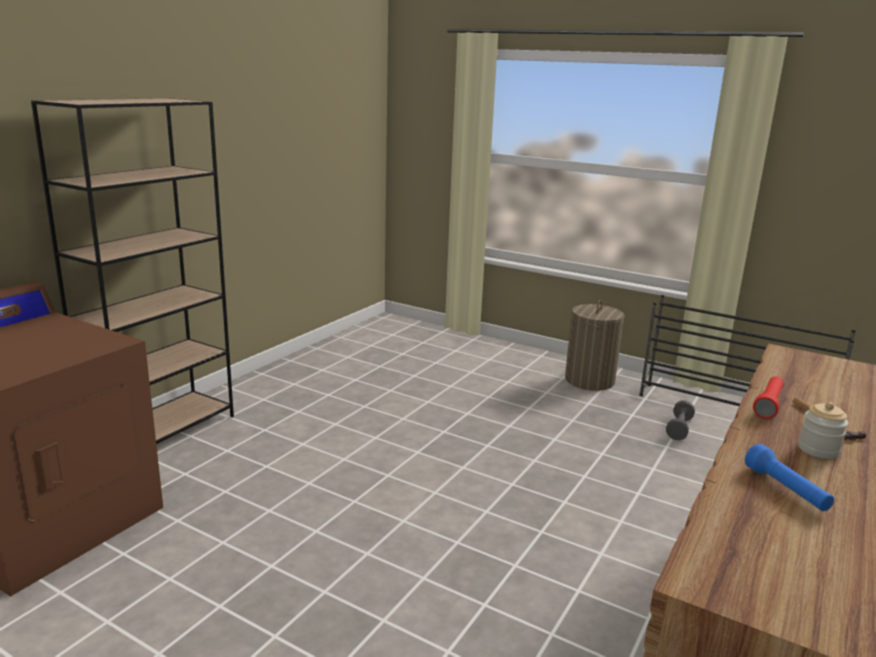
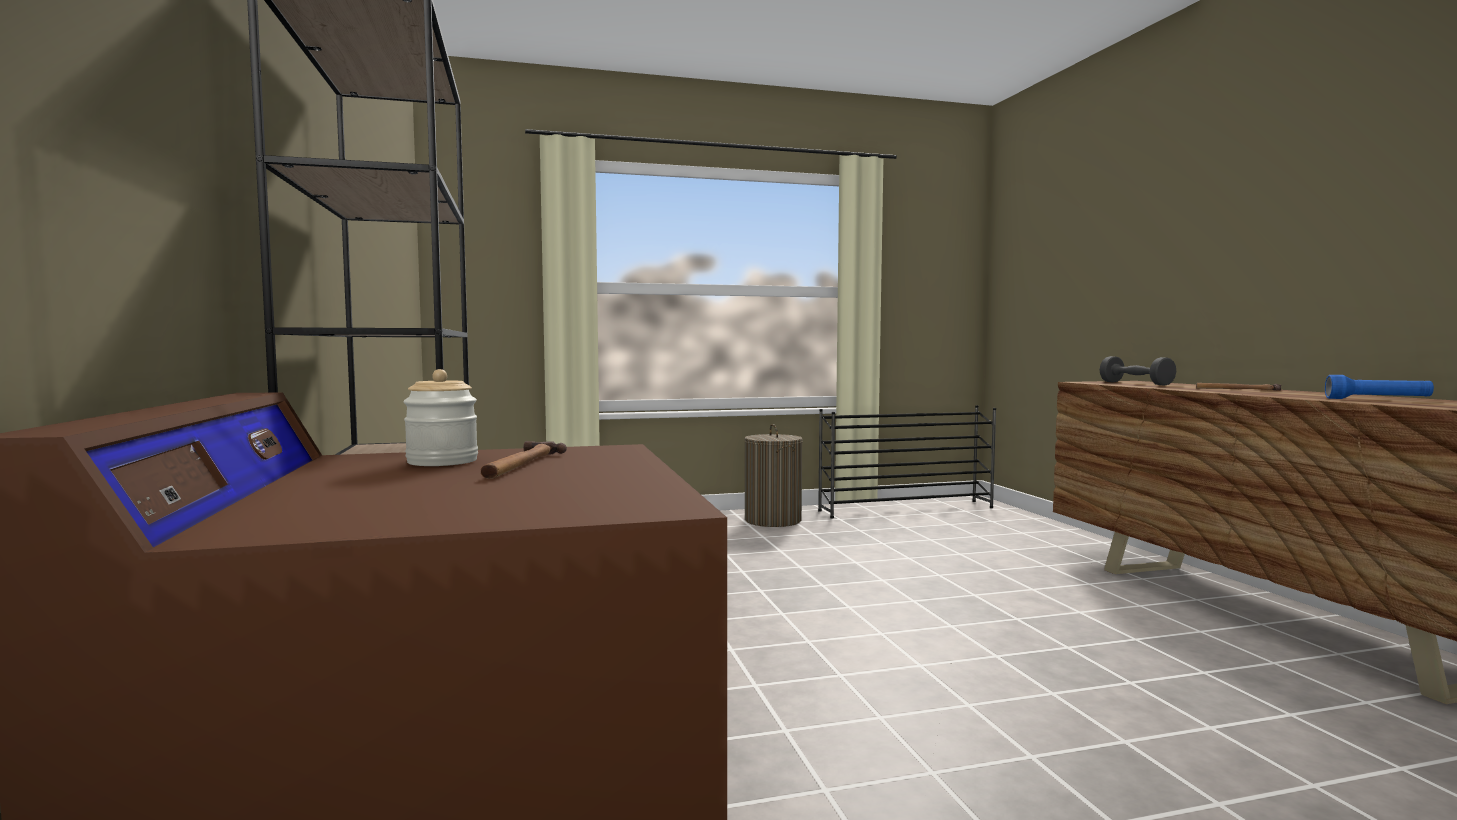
camera: 45 degrees left, 15 degrees down
(57, 343) = (520, 464): none -> hammer
(679, 429) = (908, 527): grey dumbbell -> grey dumbbell (1135, 383)
(768, 404) = (1195, 389): red flashlight -> none
(818, 449) = (1296, 393): jar -> jar (442, 461)

